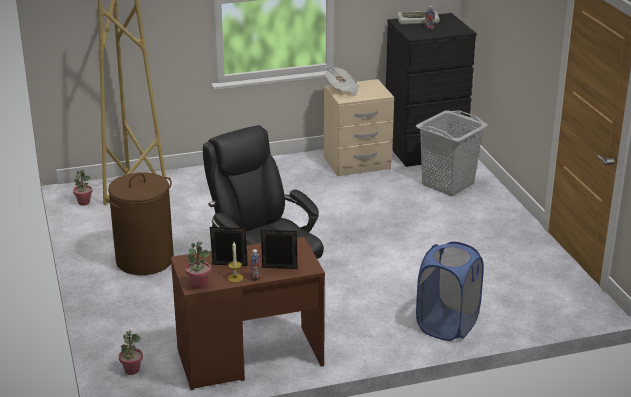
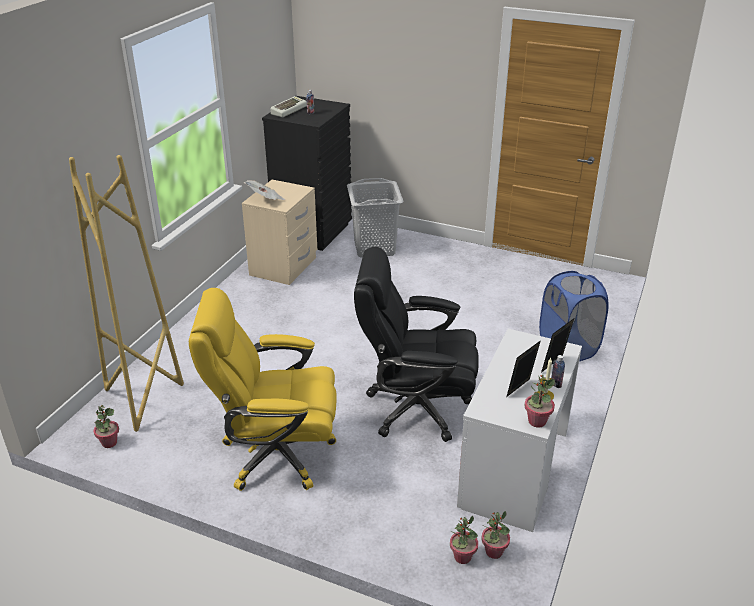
camera: 50 degrees left, 5 degrees up
(145, 260) = (277, 454): brown laundry basket -> yellow office chair
(151, 381) = (493, 552): none -> potted plant
(250, 357) = (514, 469): brown desk -> white desk

